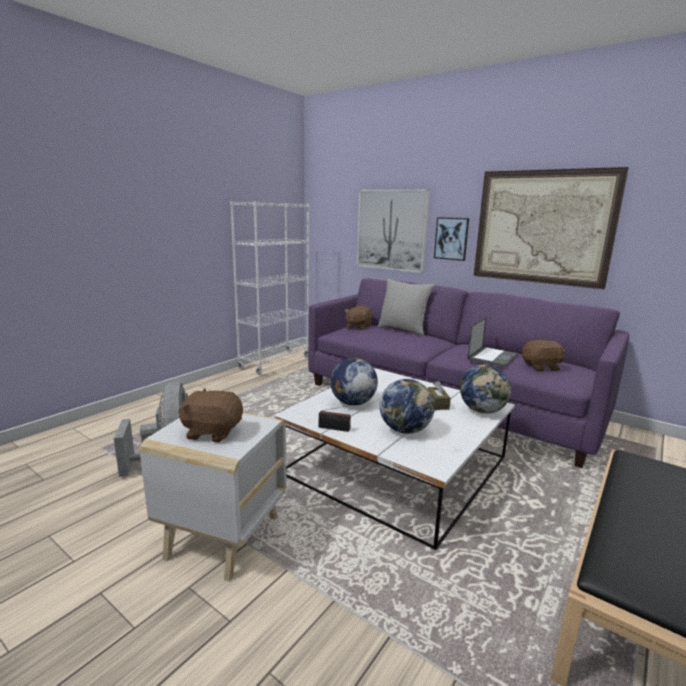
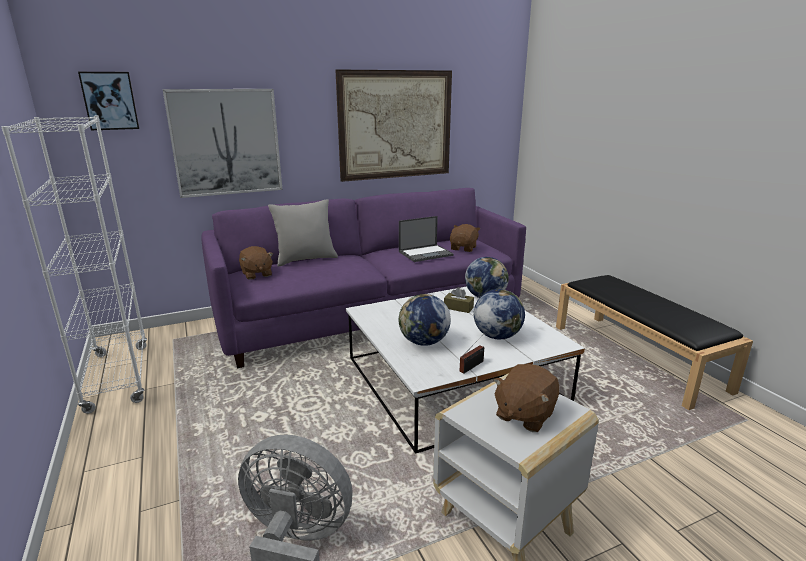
camera: 60 degrees left, 5 degrees up
(451, 238) = (309, 145): picture -> picture (110, 101)
(492, 357) = (426, 253): laptop -> laptop turned 90 degrees clockwise

